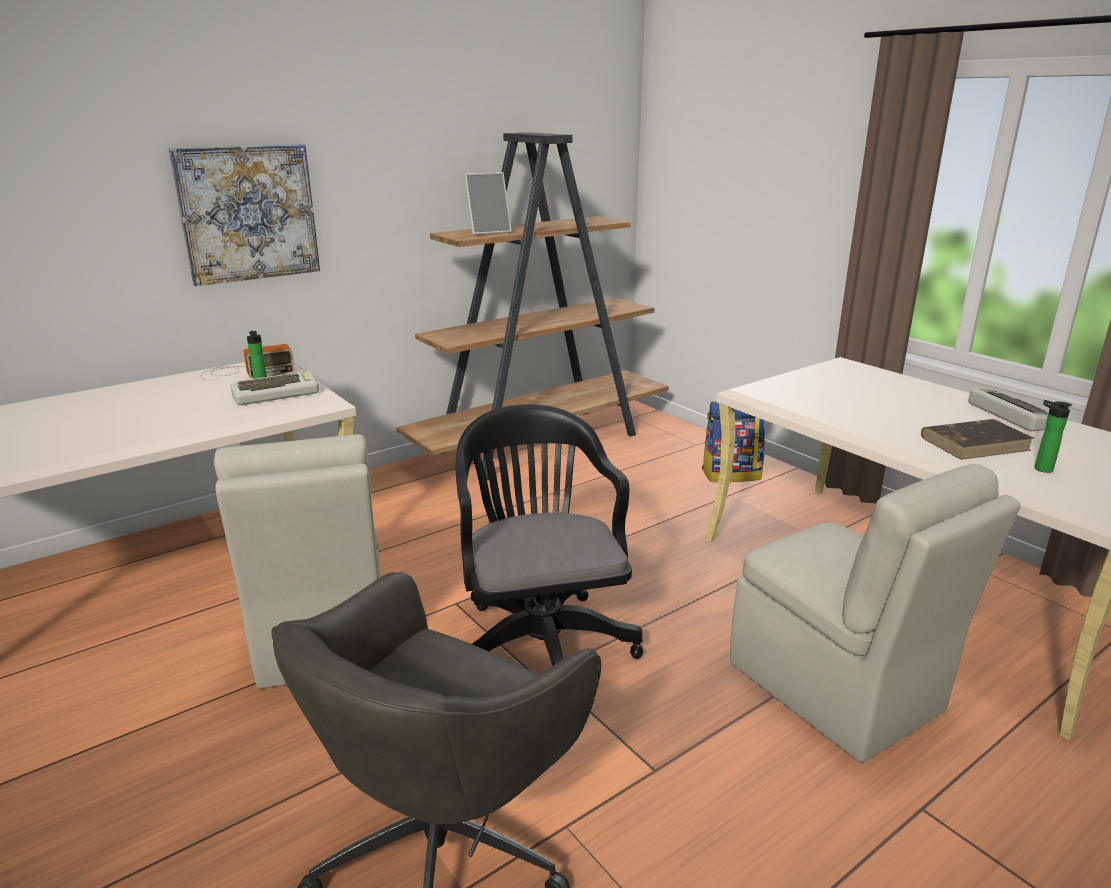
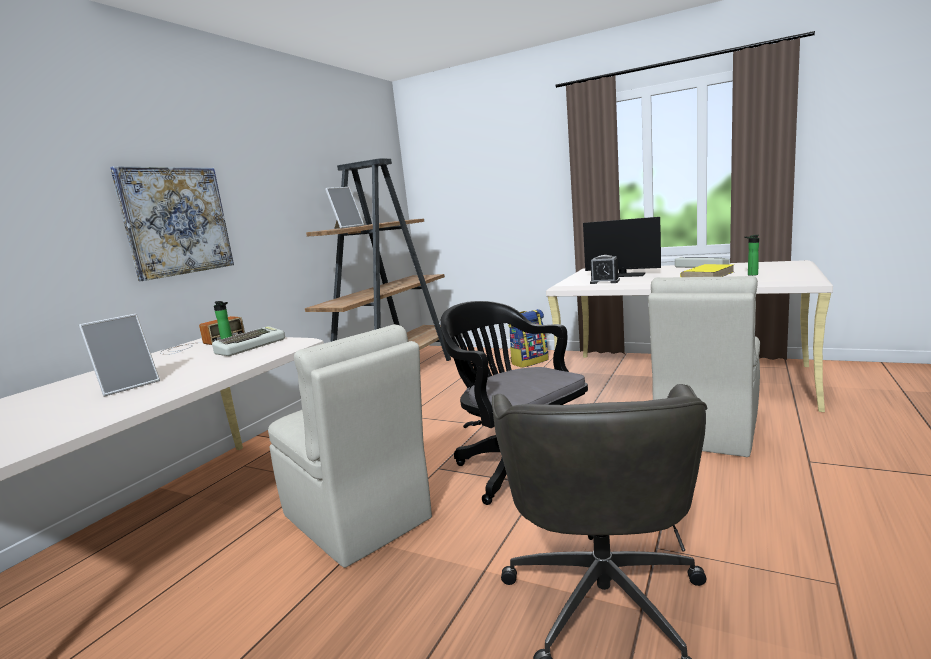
camera: 25 degrees left, 10 degrees down
(119, 422) = (129, 386): none -> picture frame
(808, 404) = (604, 281): none -> alarm clock
(837, 690) = (706, 430): beige chair -> beige chair turned 90 degrees clockwise
(859, 396) = (622, 275): none -> monitor
(975, 443) = (707, 275): brown book -> yellow book

